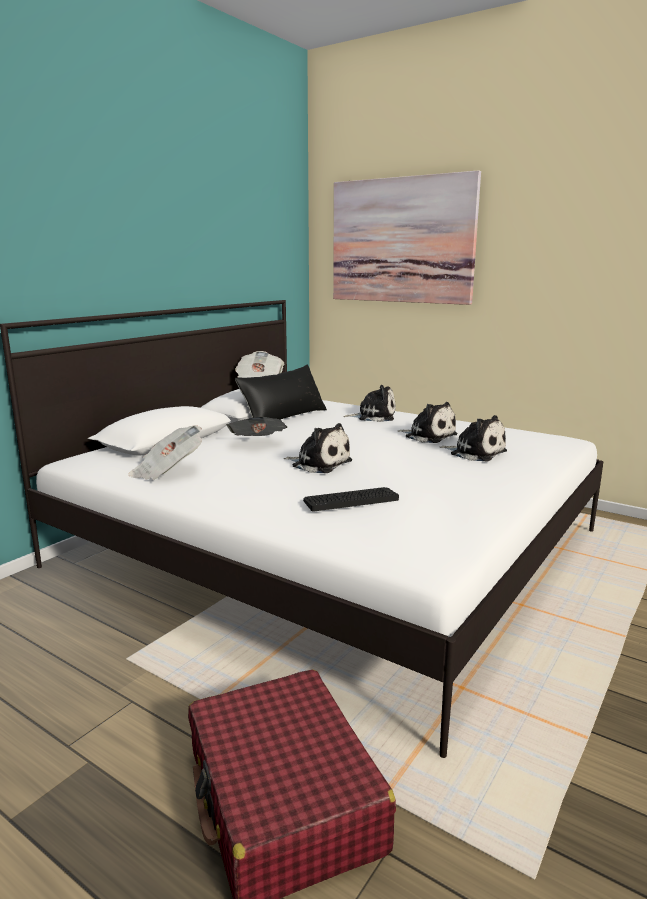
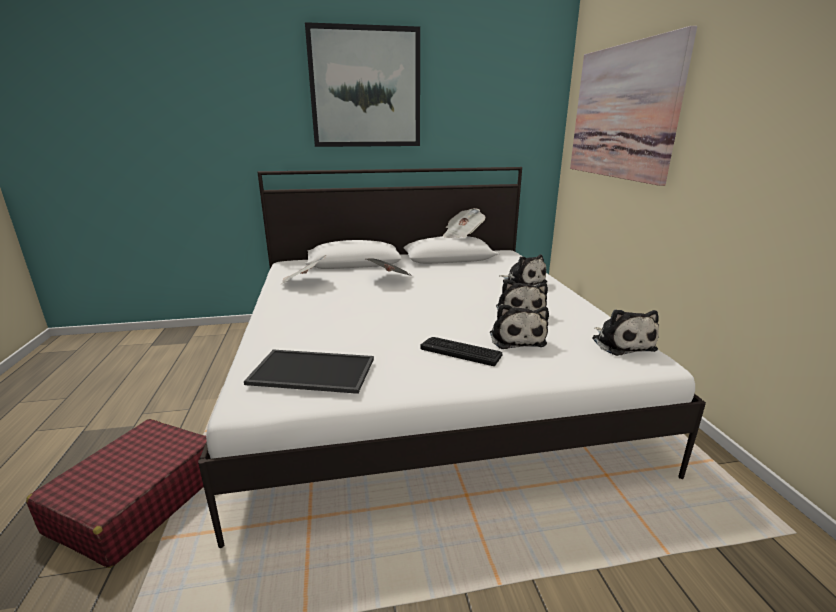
camera: 45 degrees right, 5 degrees up
(132, 202) = (365, 88): none -> picture
(283, 417) = (457, 265): black pillow -> none
(319, 464) = (383, 305): plush toy -> plush toy (621, 343)
(350, 499) = (324, 336): keyboard -> keyboard (461, 351)
(421, 524) = (310, 372): none -> tray

